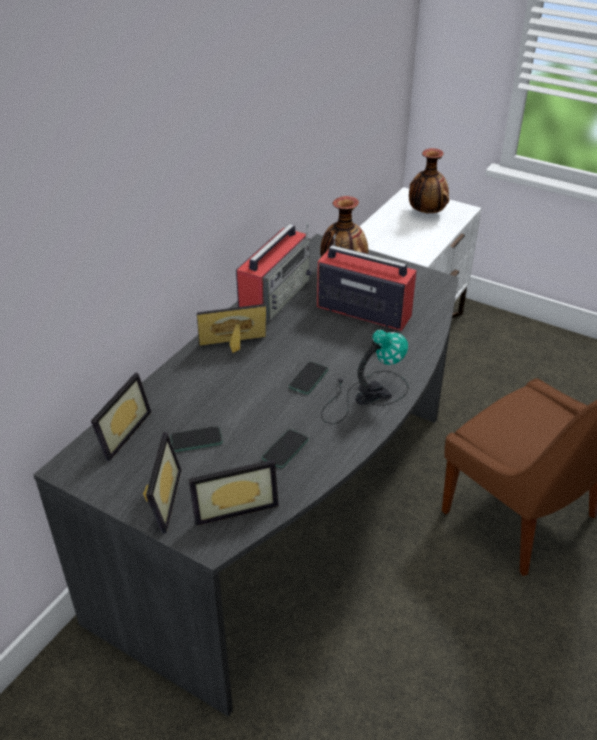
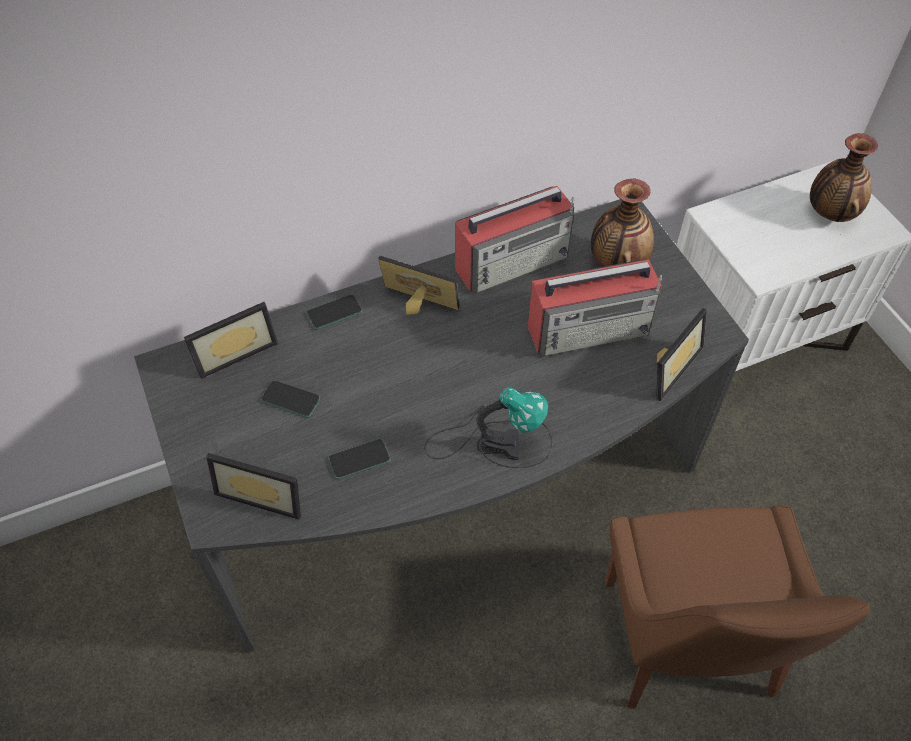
camera: 35 degrees right, 15 degrees up
(158, 500) = (207, 446): picture frame -> picture frame (668, 366)
(308, 378) = (454, 387): phone -> phone (334, 313)
(362, 310) = (590, 329): radio -> radio turned 105 degrees clockwise

